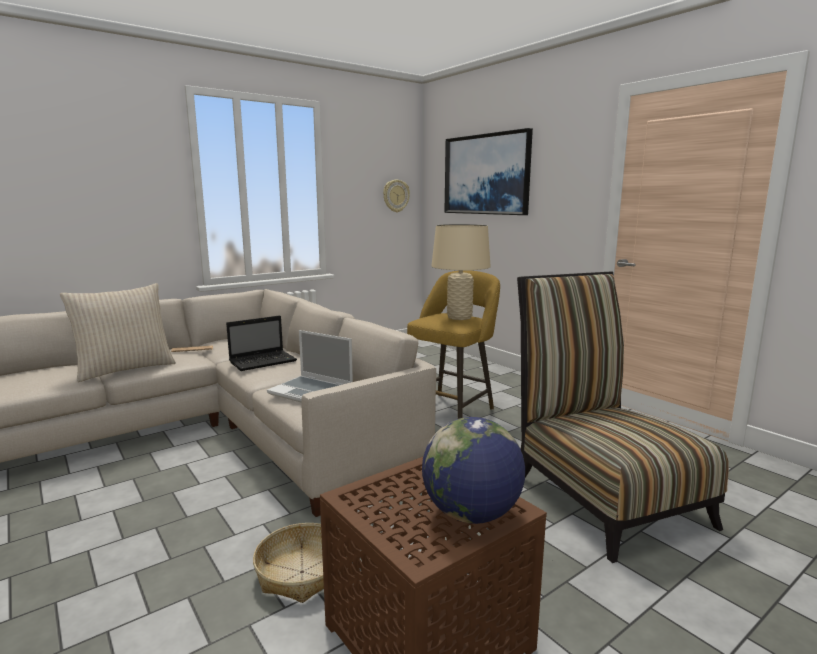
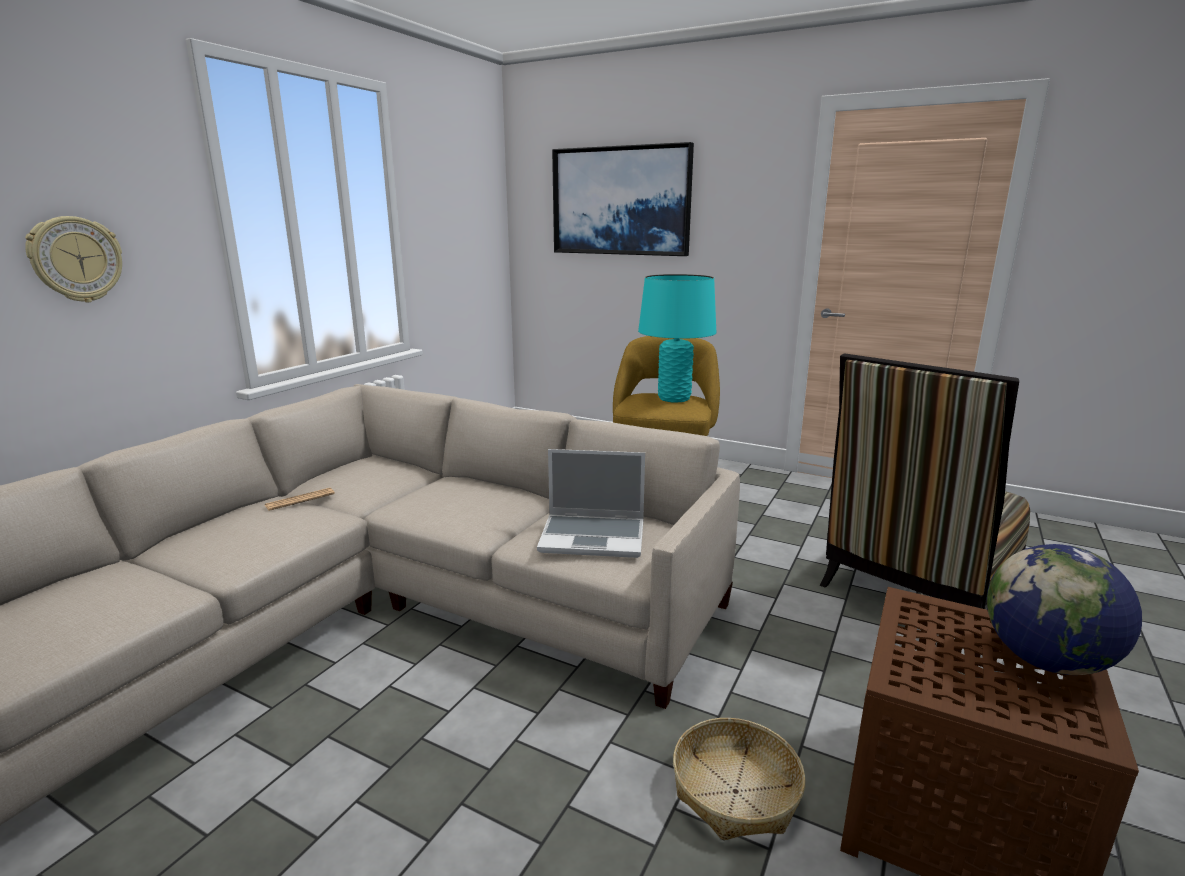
camera: 25 degrees left, 5 degrees up
(125, 369) = (224, 557): beige pillow -> none
(264, 361) = (450, 500): laptop -> none
(395, 196) = (481, 229): wall clock -> wall clock (76, 259)
(459, 317) = (674, 398): beige table lamp -> turquoise table lamp
(602, 494) = (916, 586): chair -> chair turned 90 degrees counterclockwise

